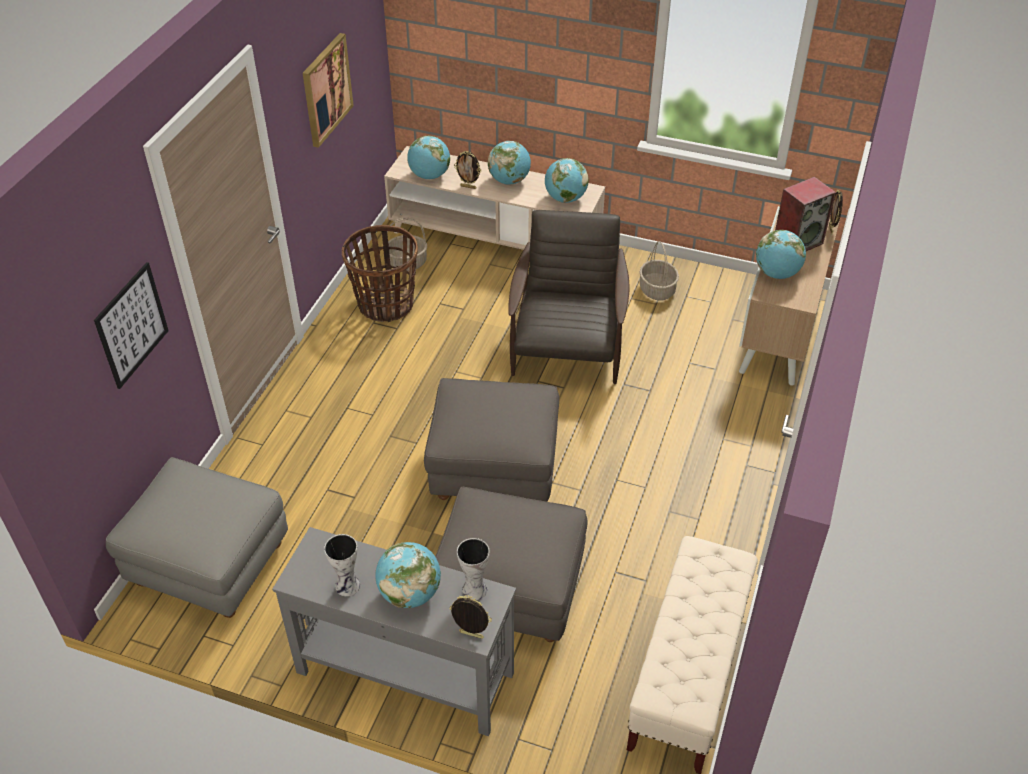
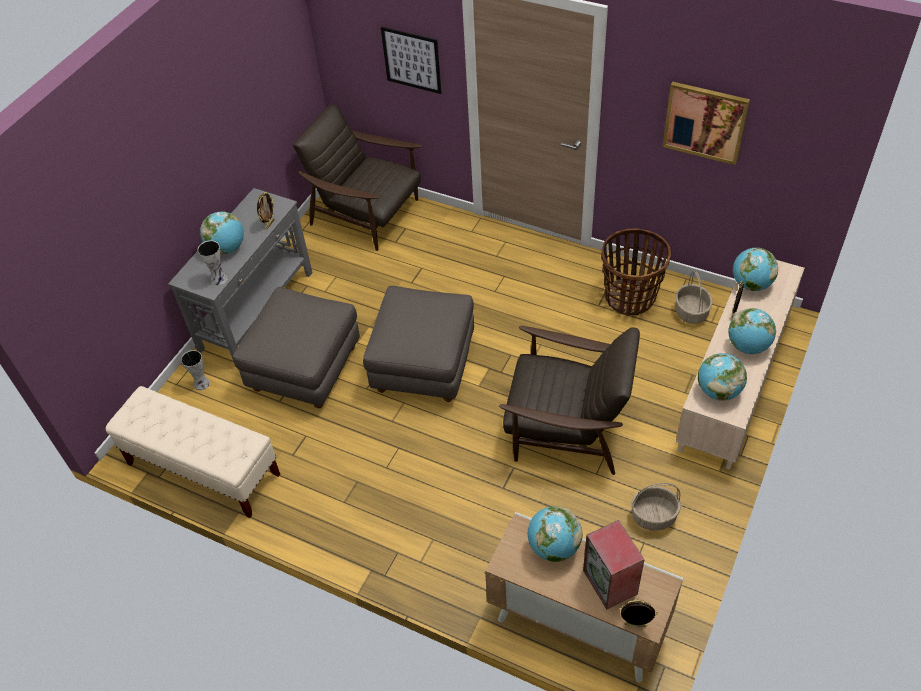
camera: 100 degrees right, 5 degrees up
(209, 565) = (367, 214): grey ottoman -> brown armchair
(348, 586) = (243, 220): vase -> vase (201, 384)
(470, 635) = (185, 276): picture frame -> picture frame (269, 224)

